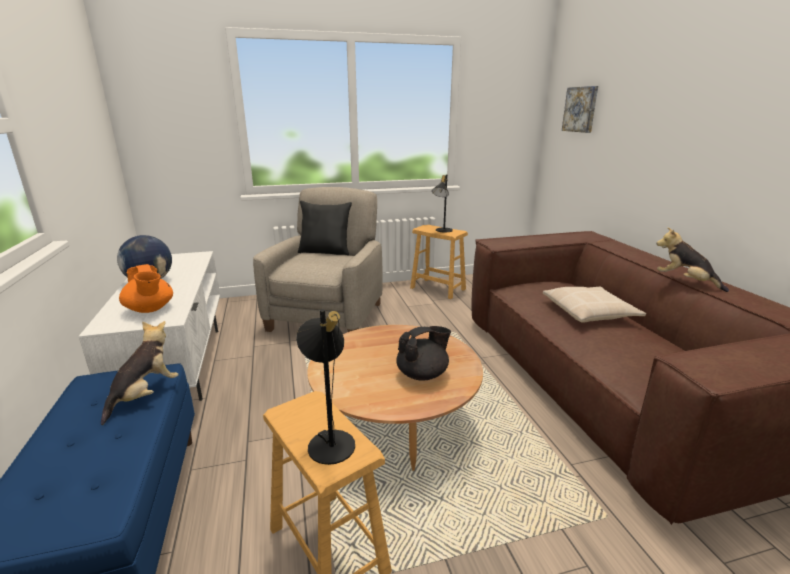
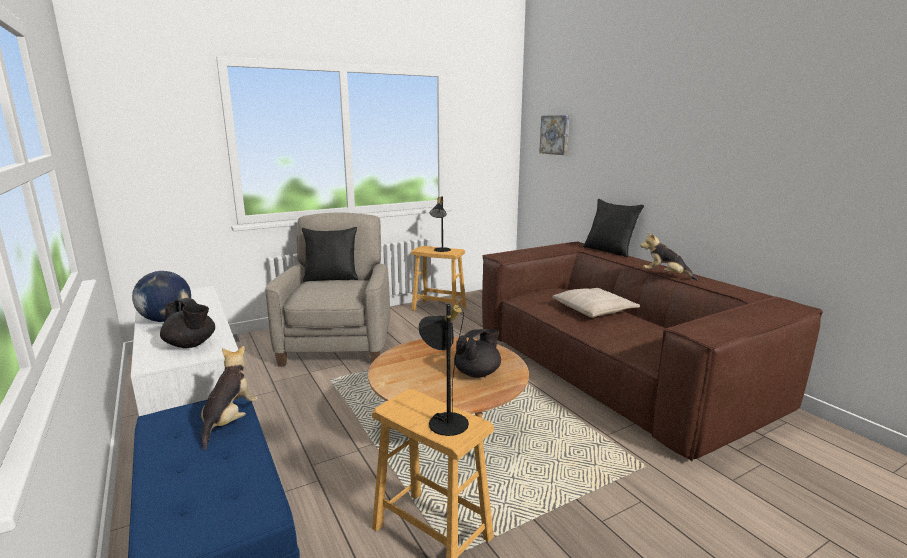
camera: 15 degrees left, 5 degrees down
(150, 309) = (191, 345): orange teapot -> black teapot
(625, 245) = (609, 251): none -> black pillow

